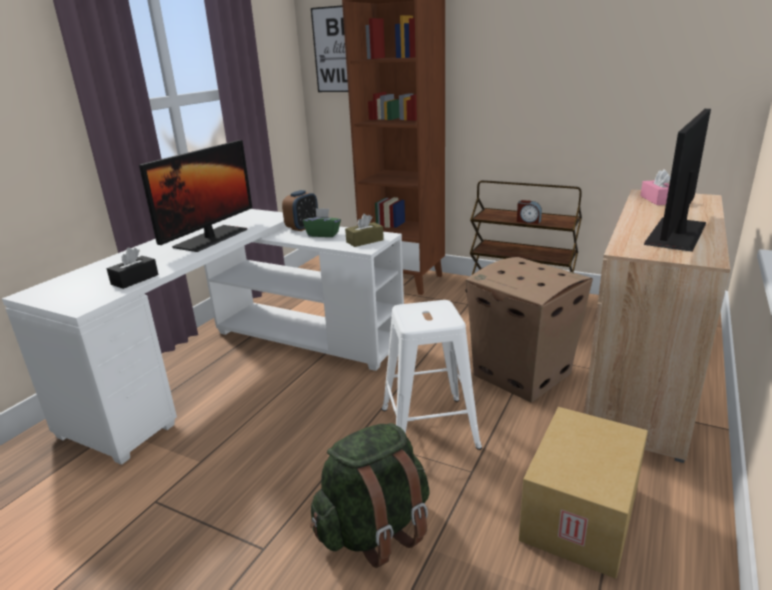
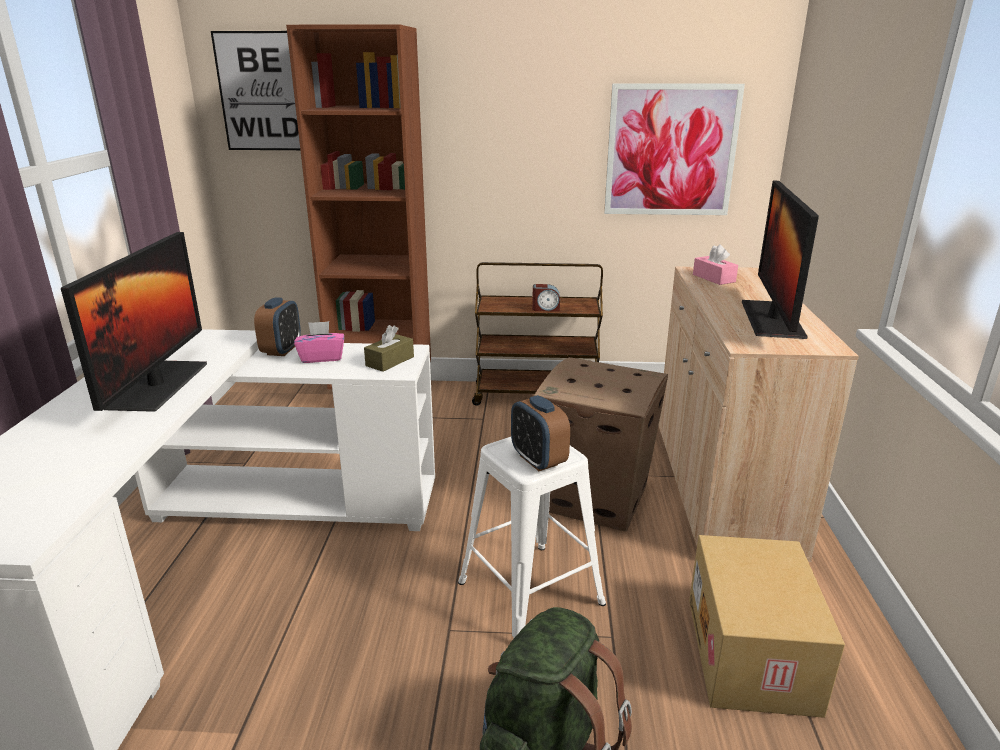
camera: 25 degrees left, 0 degrees up
(135, 279) = (84, 475): black tissue box -> none
(323, 234) = (322, 357): green tissue box -> pink tissue box
(426, 320) = (538, 460): none -> alarm clock
(656, 89) = (671, 151): none -> picture

